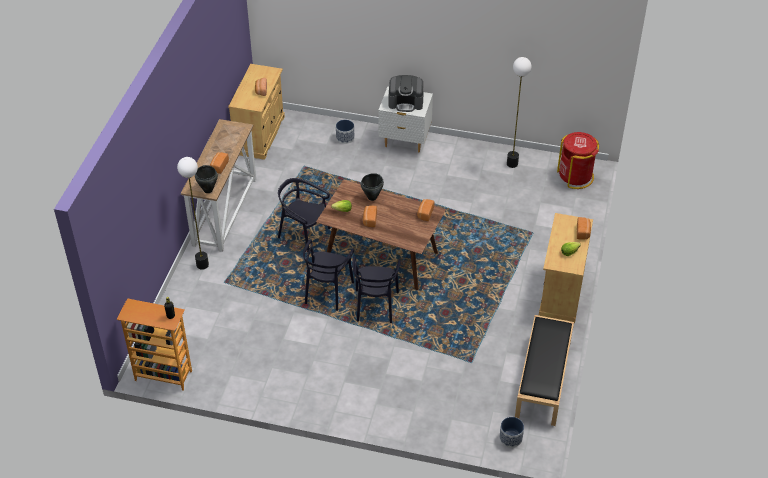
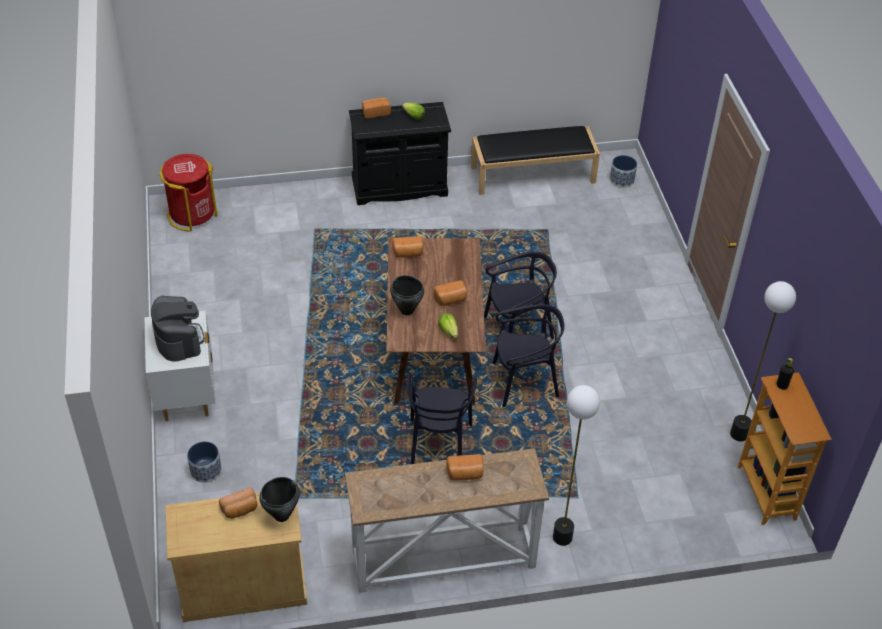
camera: 115 degrees left, 0 degrees up
(208, 190) = (523, 466): black cooking pot -> black cooking pot (282, 515)
(512, 164) = (191, 275): floor lamp -> floor lamp (739, 434)
(561, 291) = (399, 187): beige cabinet -> black cabinet

